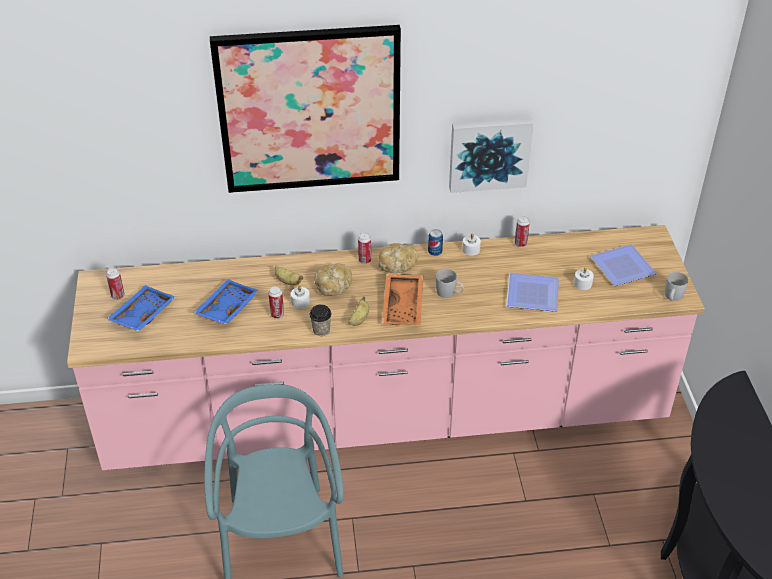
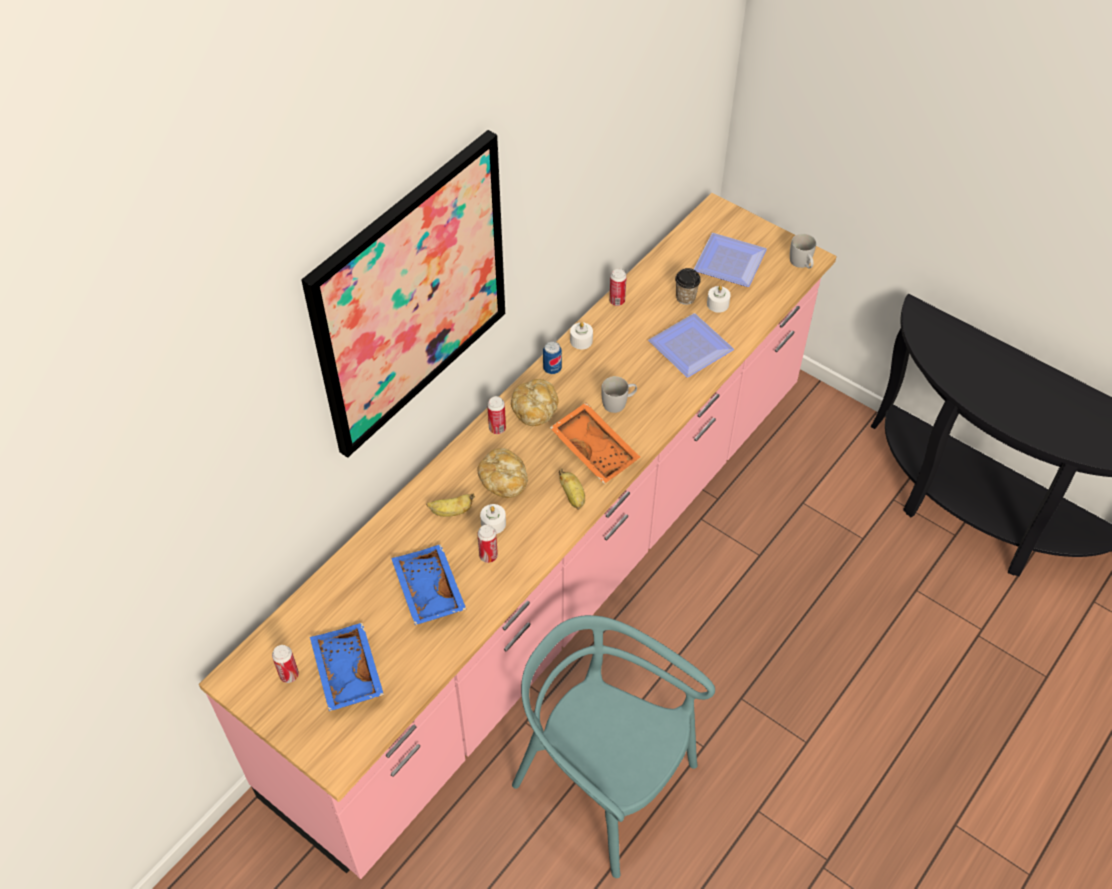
camera: 45 degrees left, 10 degrees up
(321, 330) = (552, 537): cup -> cup (685, 297)
(489, 152) = (572, 222): picture -> none

